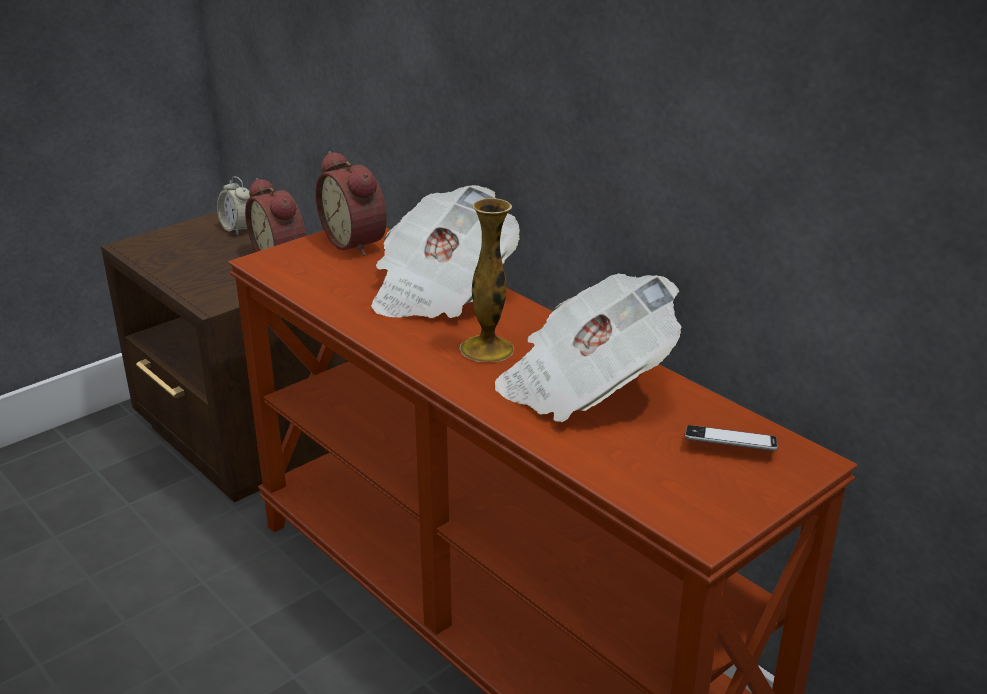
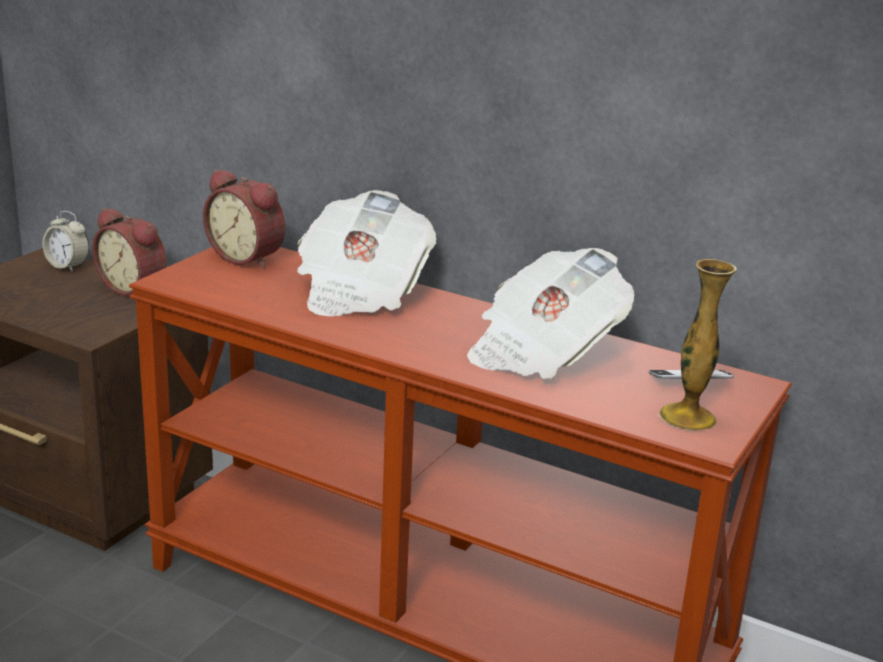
camera: 20 degrees left, 5 degrees down
(487, 349) = (438, 333): vase -> vase (687, 417)

